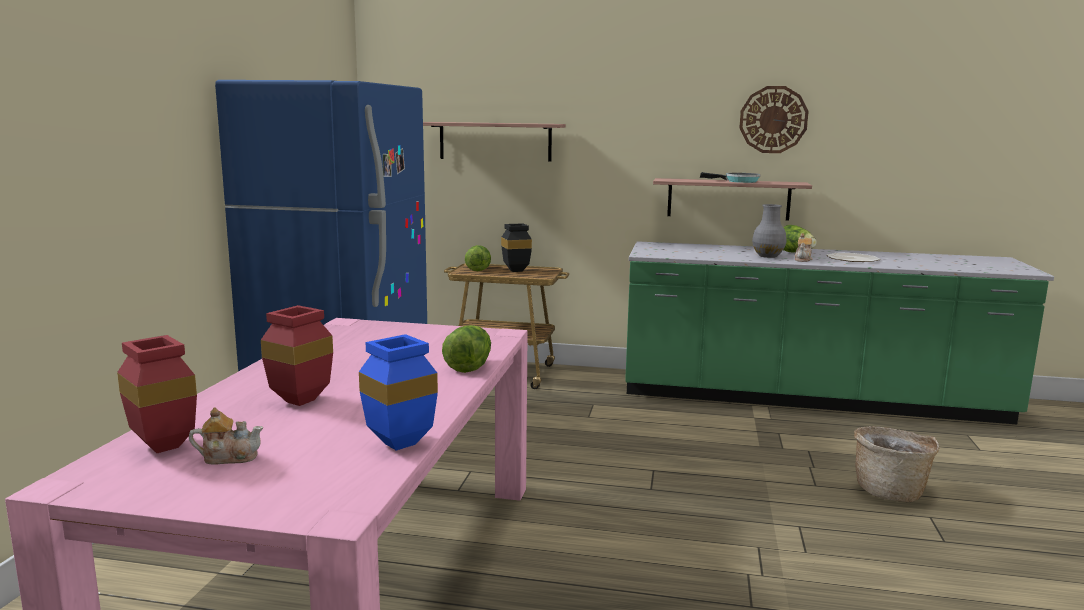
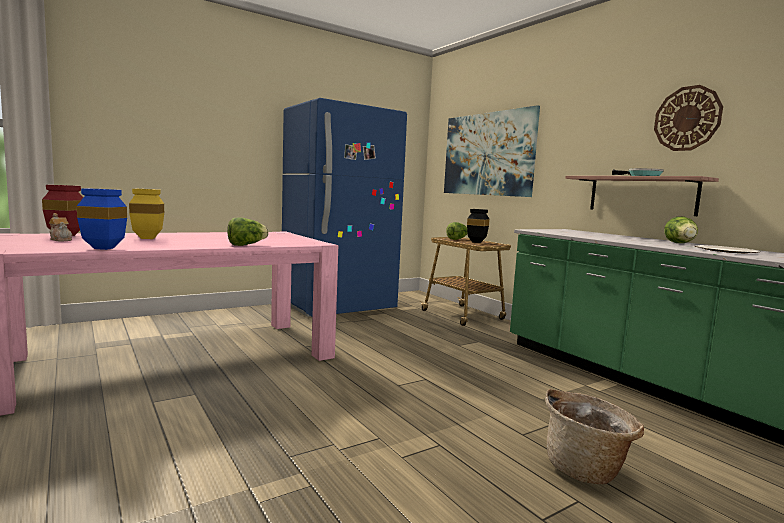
camera: 45 degrees right, 5 degrees down
(299, 402) = (146, 238): red vase -> yellow vase
(495, 141) = (487, 154): shelf -> picture
(768, 256) = (637, 241): grey vase -> none
(803, 259) = (662, 245): teapot -> none

